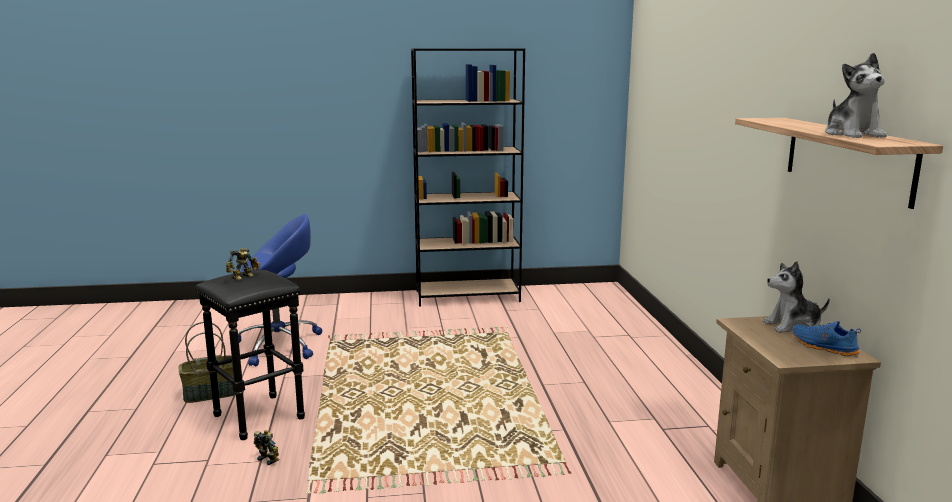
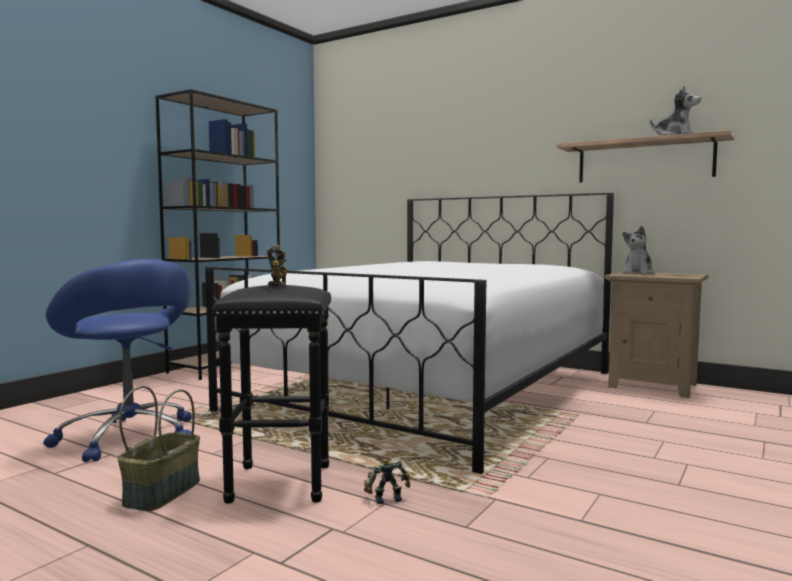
camera: 50 degrees left, 10 degrees down
(281, 345) = (129, 438): blue office chair -> blue office chair turned 105 degrees clockwise
(538, 385) = (433, 390): none -> white bed
(823, 347) = (677, 274): blue shoe -> none

